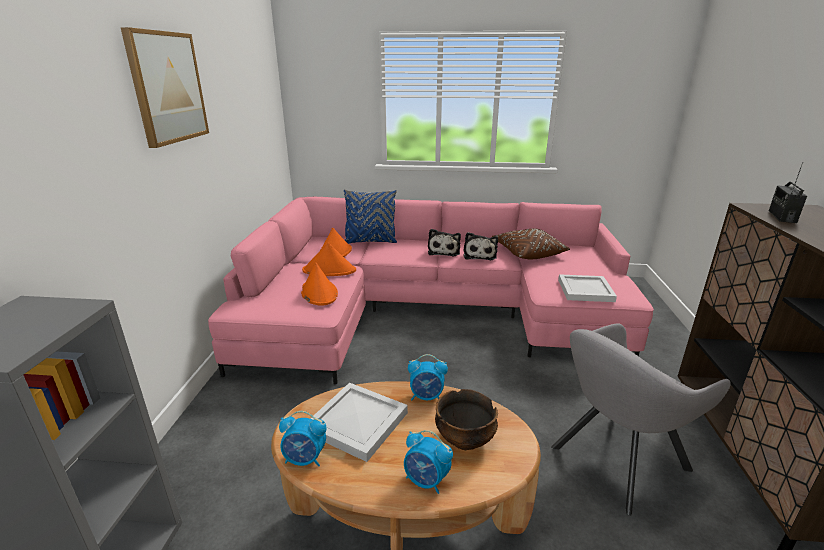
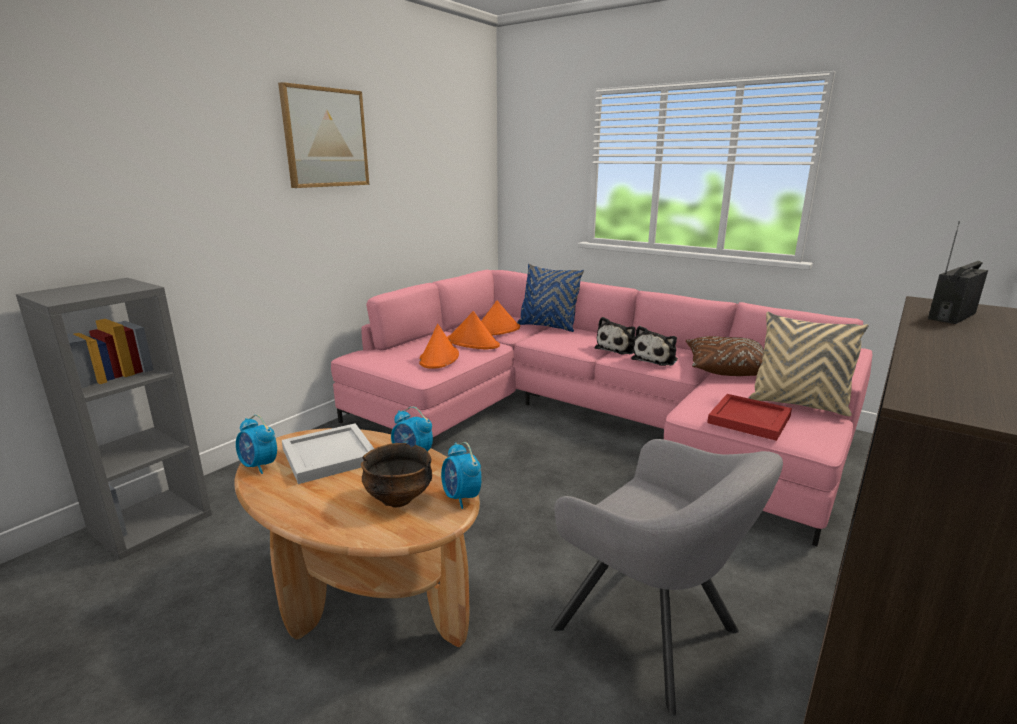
camera: 30 degrees right, 5 degrees down
(426, 481) = (323, 514): alarm clock -> alarm clock (461, 498)
(584, 290) = (748, 419): white tray -> red tray
(596, 271) = (798, 404): none -> beige pillow
(615, 461) = (652, 634): grey armchair -> grey armchair turned 135 degrees counterclockwise

